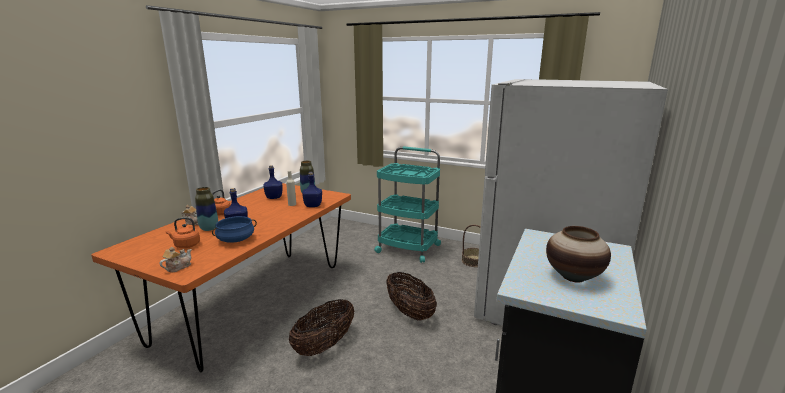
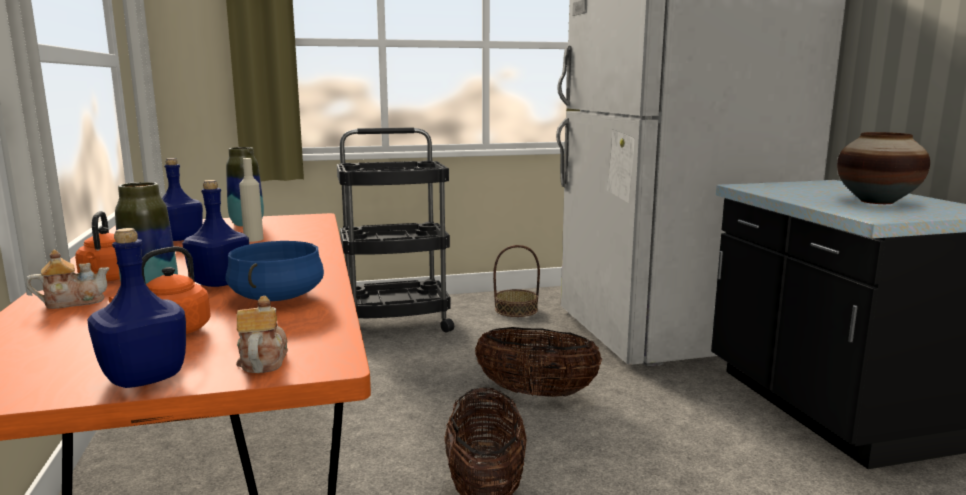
camera: 40 degrees left, 5 degrees down
(313, 205) = (304, 233): blue bottle -> blue bottle (143, 377)
(407, 249) = (396, 322): turquoise cart -> black cart

